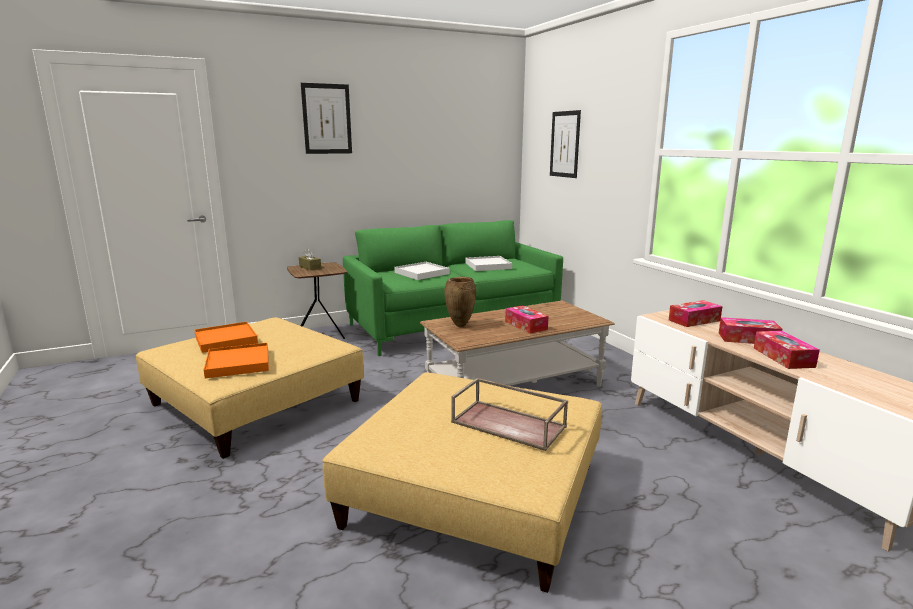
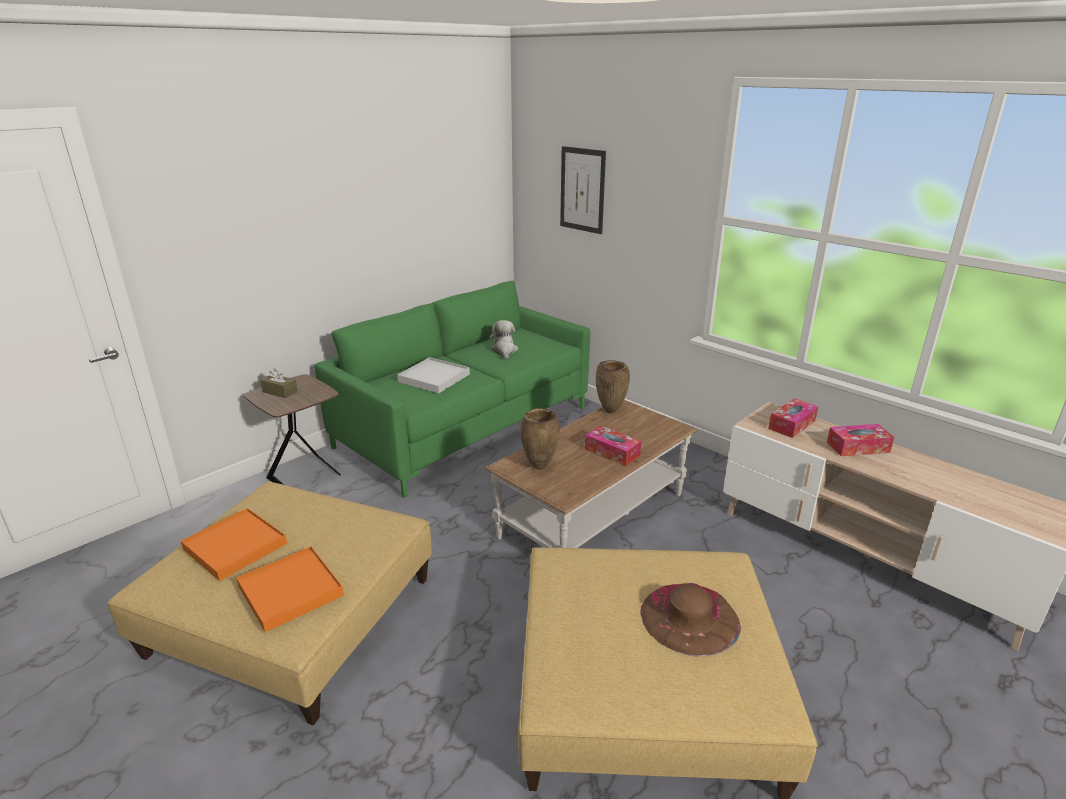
camera: 20 degrees left, 10 degrees up
(327, 119) = (272, 179): picture -> none
(488, 266) = (504, 351): white tray -> plush toy
(510, 424) = (689, 617): brown tray -> brown hat
(547, 306) = (611, 411): none -> brown vase
(783, 357) = (905, 472): tissue box -> none

